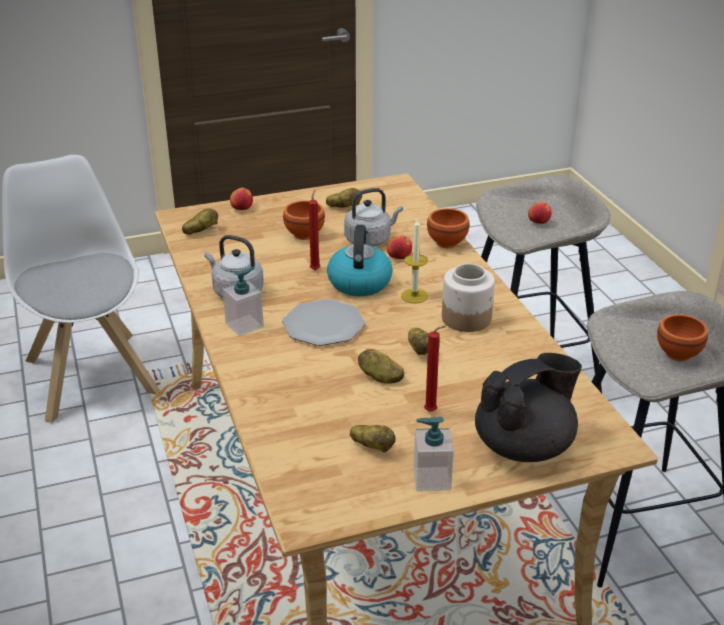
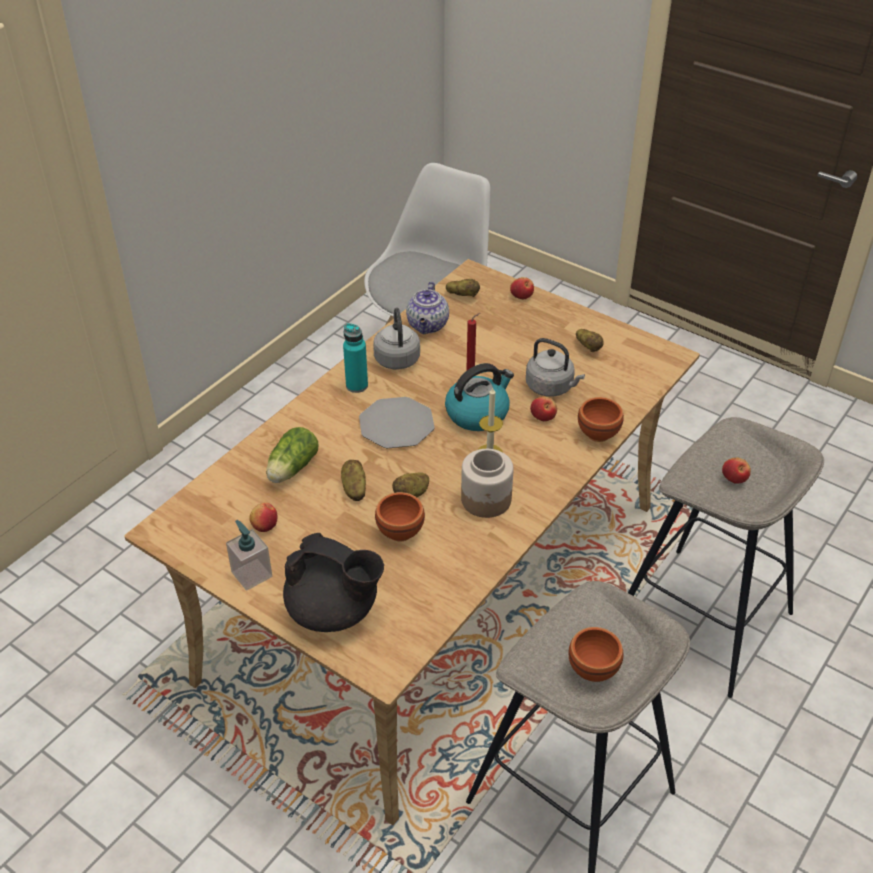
camera: 55 degrees right, 10 degrees up
(216, 261) = (428, 326): none -> teapot
(244, 325) = (357, 385): soap dispenser -> turquoise bottle
(303, 235) = (517, 348): brown bowl -> brown bowl (399, 531)
(313, 403) = (291, 469): none -> lettuce
(372, 447) = (264, 525): potato -> apple
(432, 411) = (335, 538): red candle -> none

